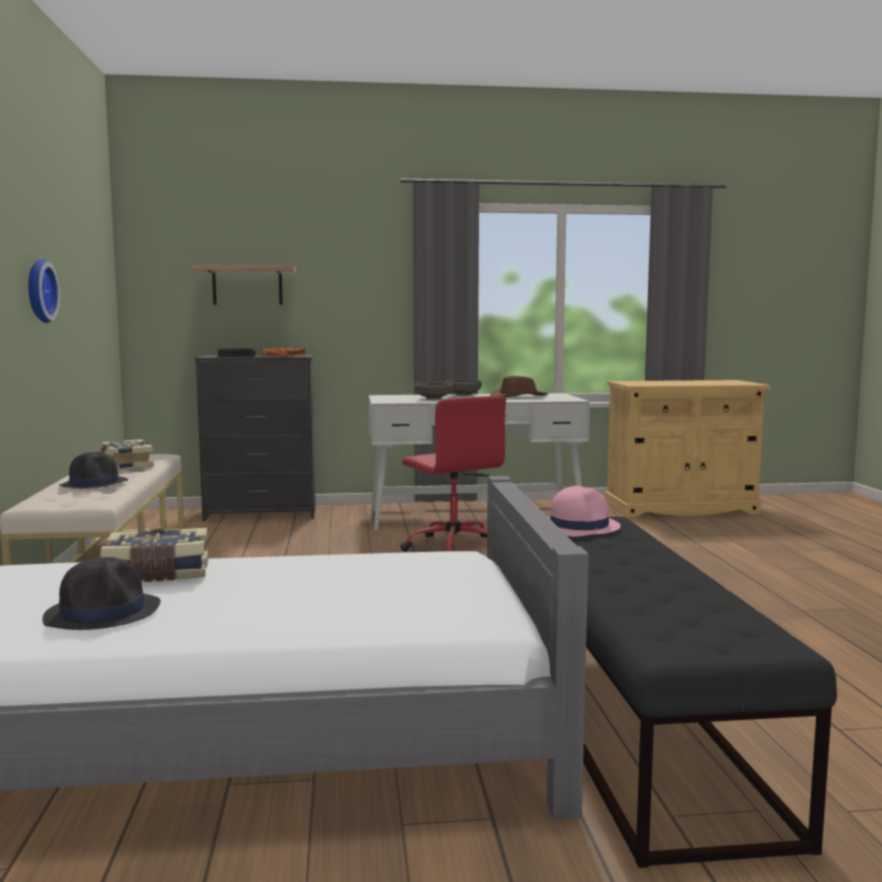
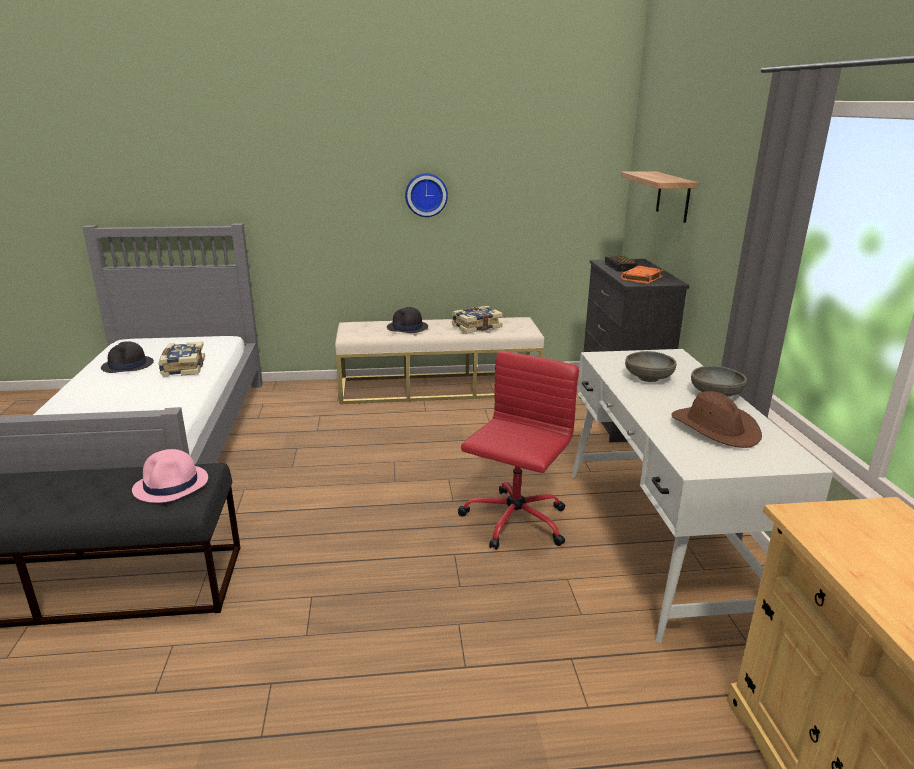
camera: 90 degrees right, 15 degrees up
(452, 546) = (514, 522): red office chair -> red office chair turned 150 degrees clockwise

